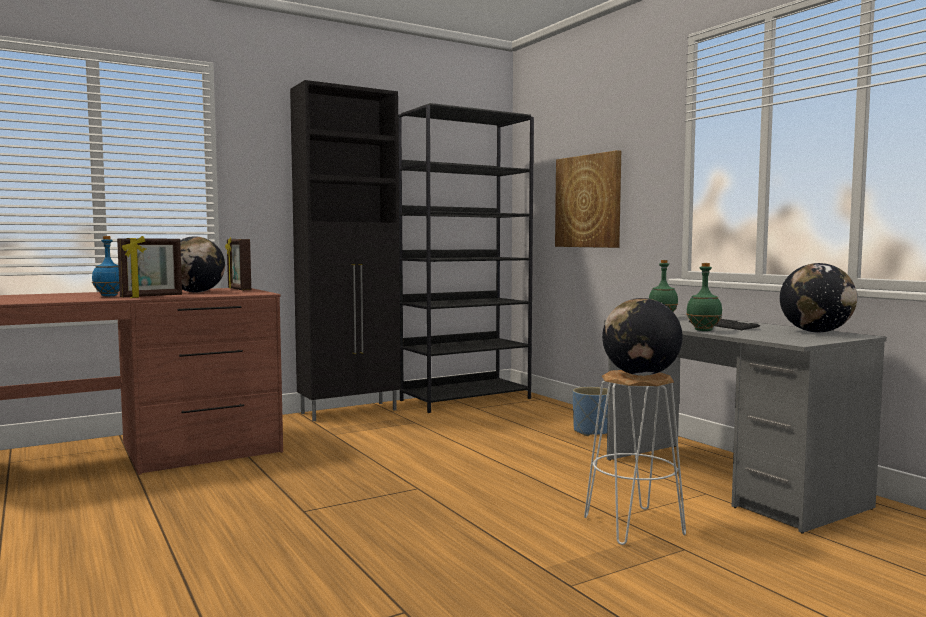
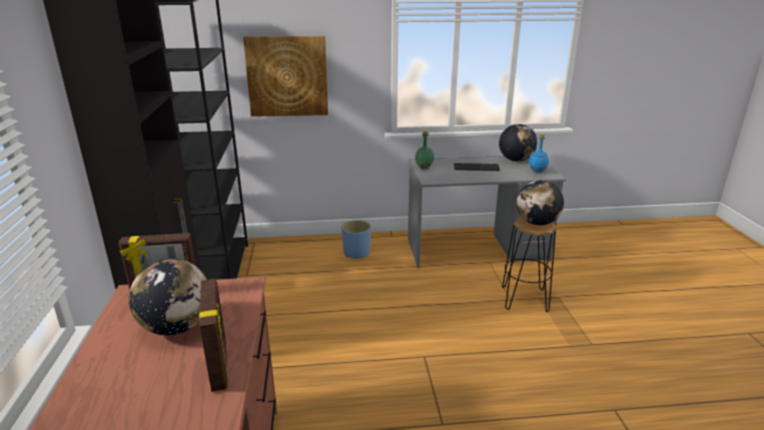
camera: 65 degrees left, 20 degrees up
(108, 296) = (162, 404): blue bottle -> blue bottle (537, 172)
(633, 525) = (524, 299): white stool -> black stool
(704, 330) = (495, 178): green bottle -> none

